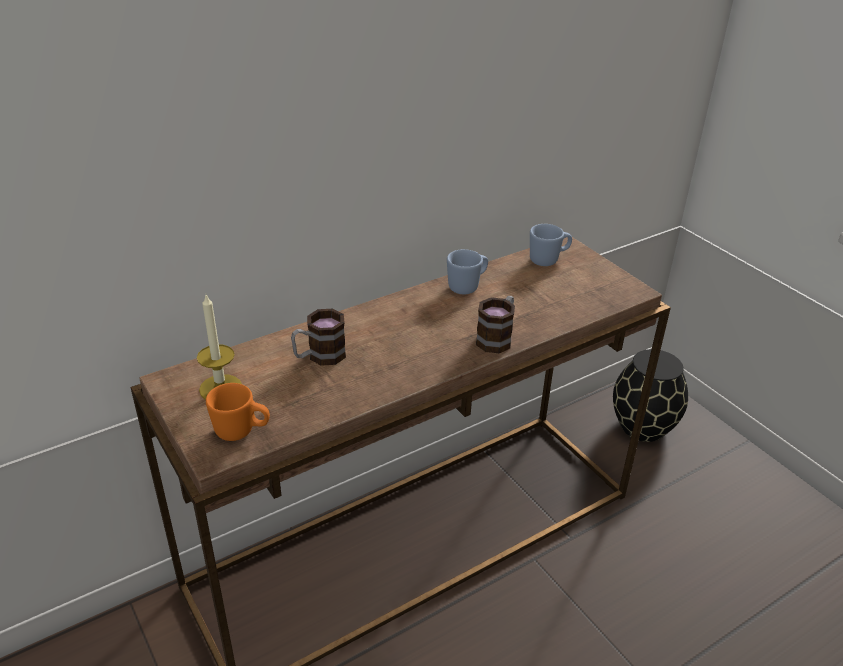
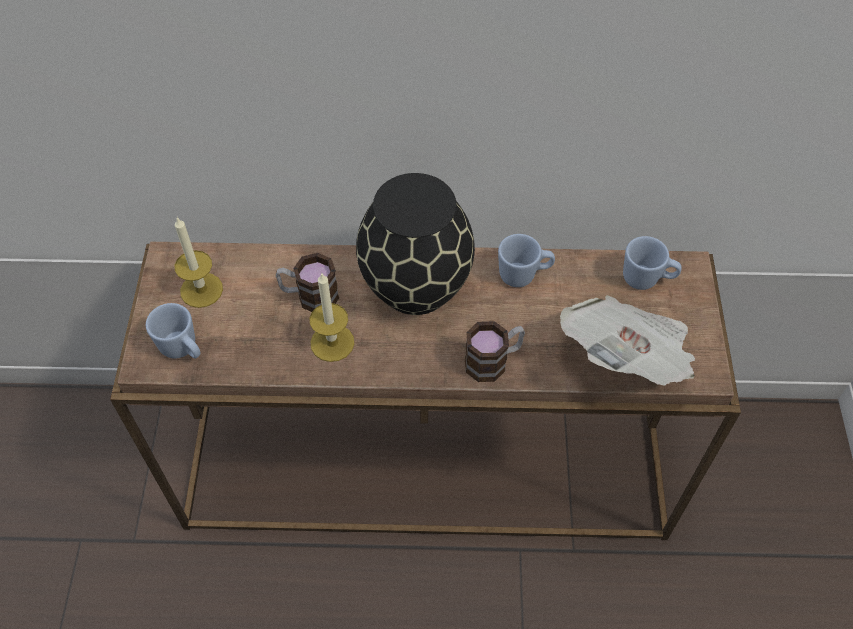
camera: 35 degrees right, 20 degrees up
(241, 431) = (183, 349): orange mug -> blue mug
(367, 376) = (332, 343): none -> candle
(580, 301) = (627, 357): none -> newspaper
(643, 427) = (761, 472): black vase -> black vase (416, 288)

